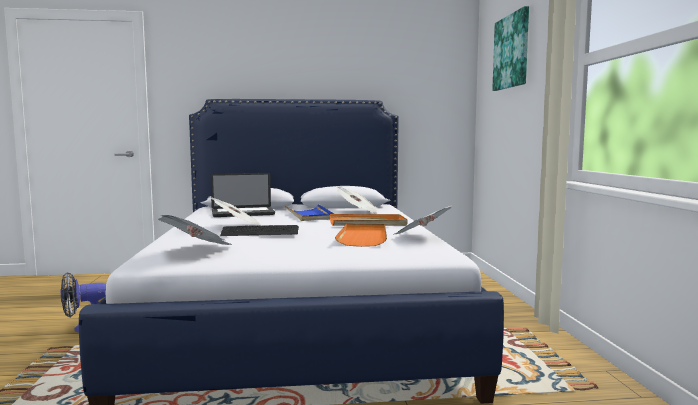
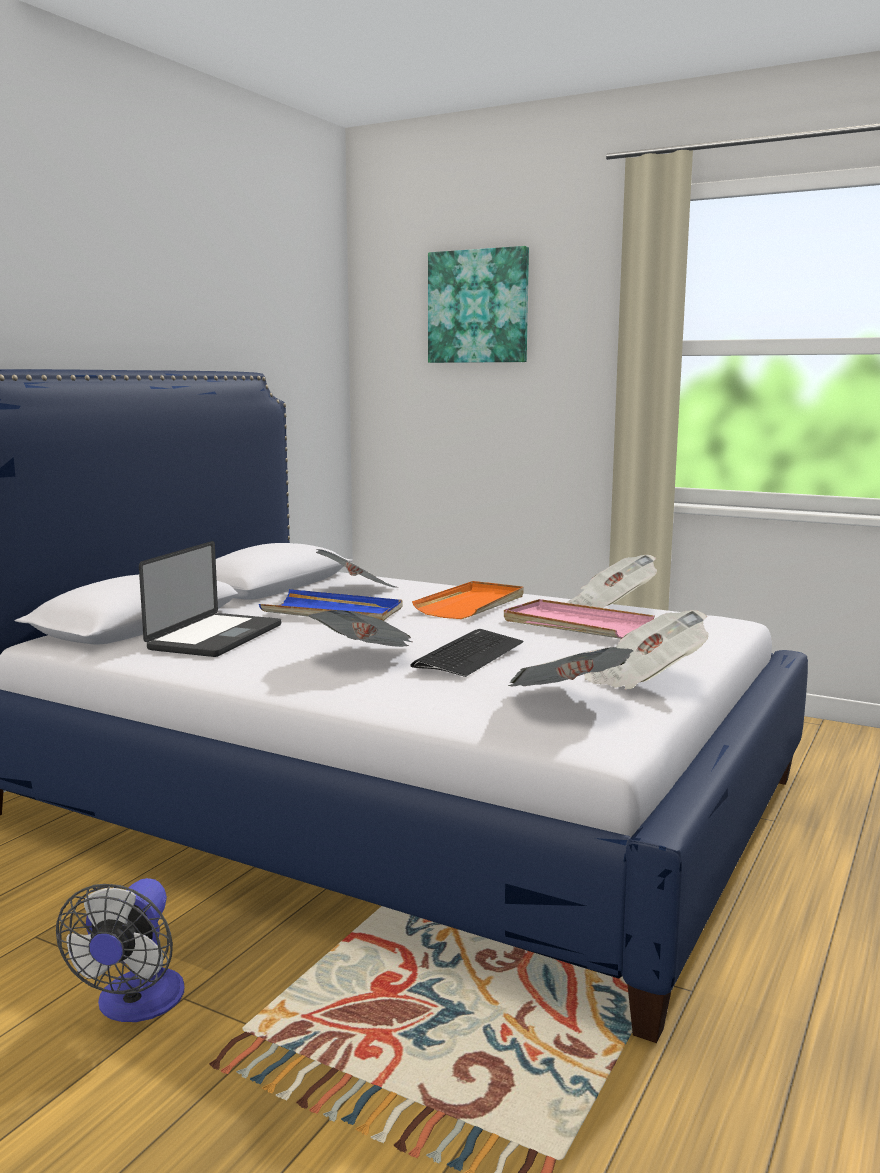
camera: 55 degrees left, 5 degrees up
(263, 256) = (644, 680): none -> newspaper
(363, 237) = (575, 624): orange tray -> pink tray

